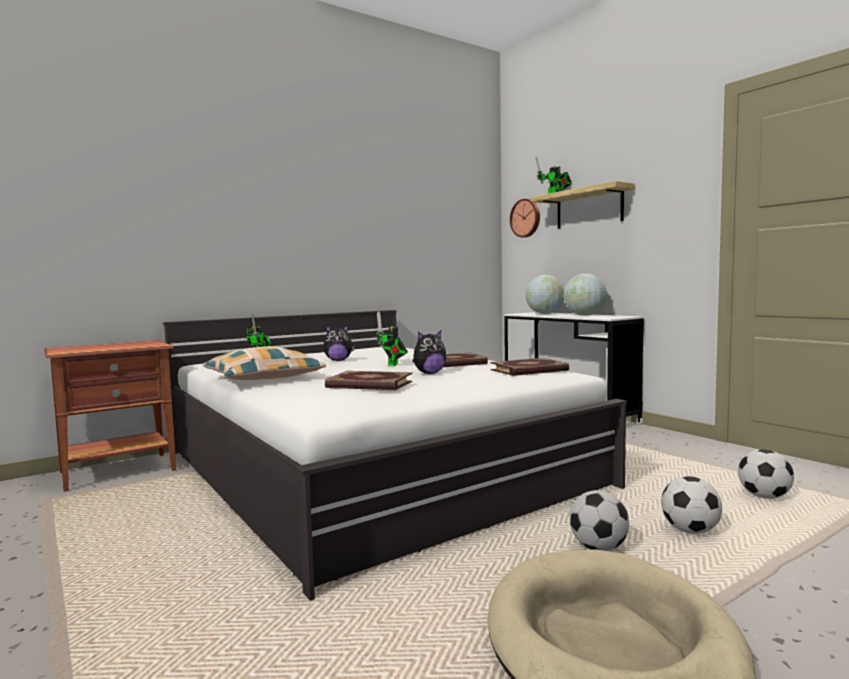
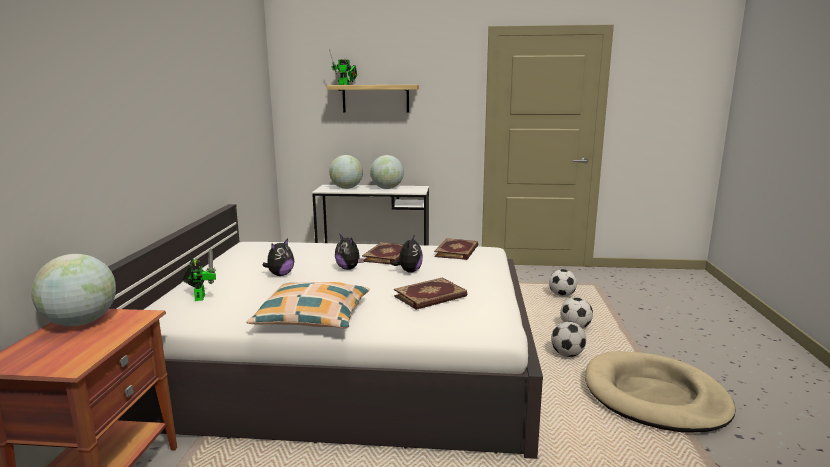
camera: 50 degrees left, 10 degrees up
(132, 343) = (81, 323): none -> globe
(392, 365) = (349, 268): toy robot -> plush toy
(526, 218) = (304, 99): wall clock -> none

